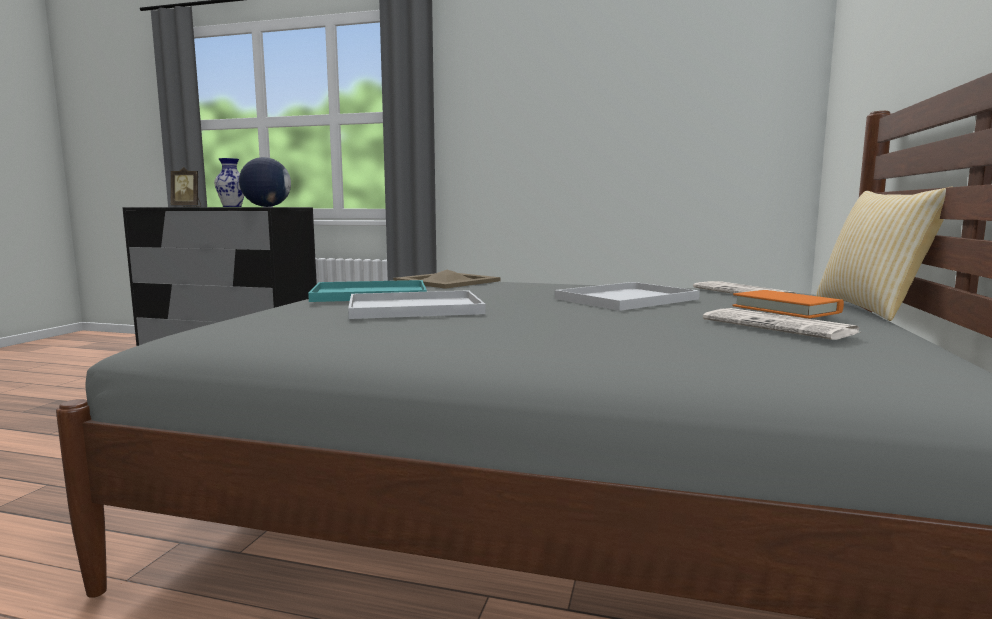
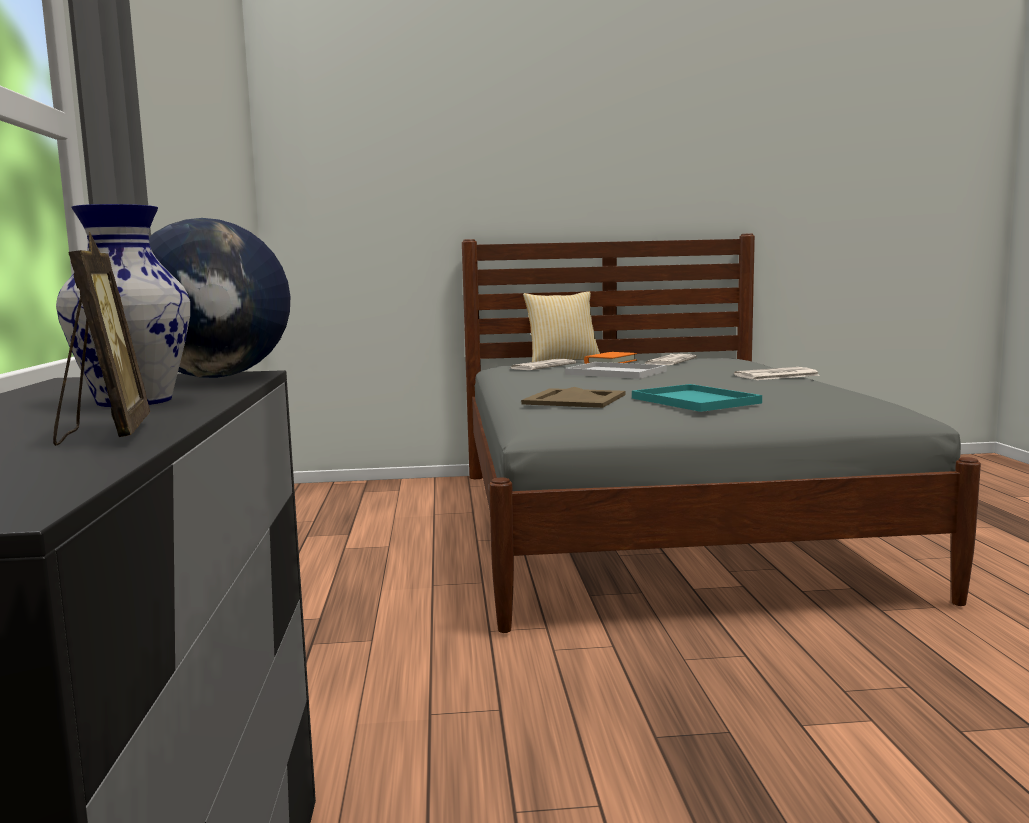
camera: 110 degrees left, 0 degrees up
(417, 307) = (731, 388): white tray -> none
(493, 335) = (776, 375): none -> newspaper

